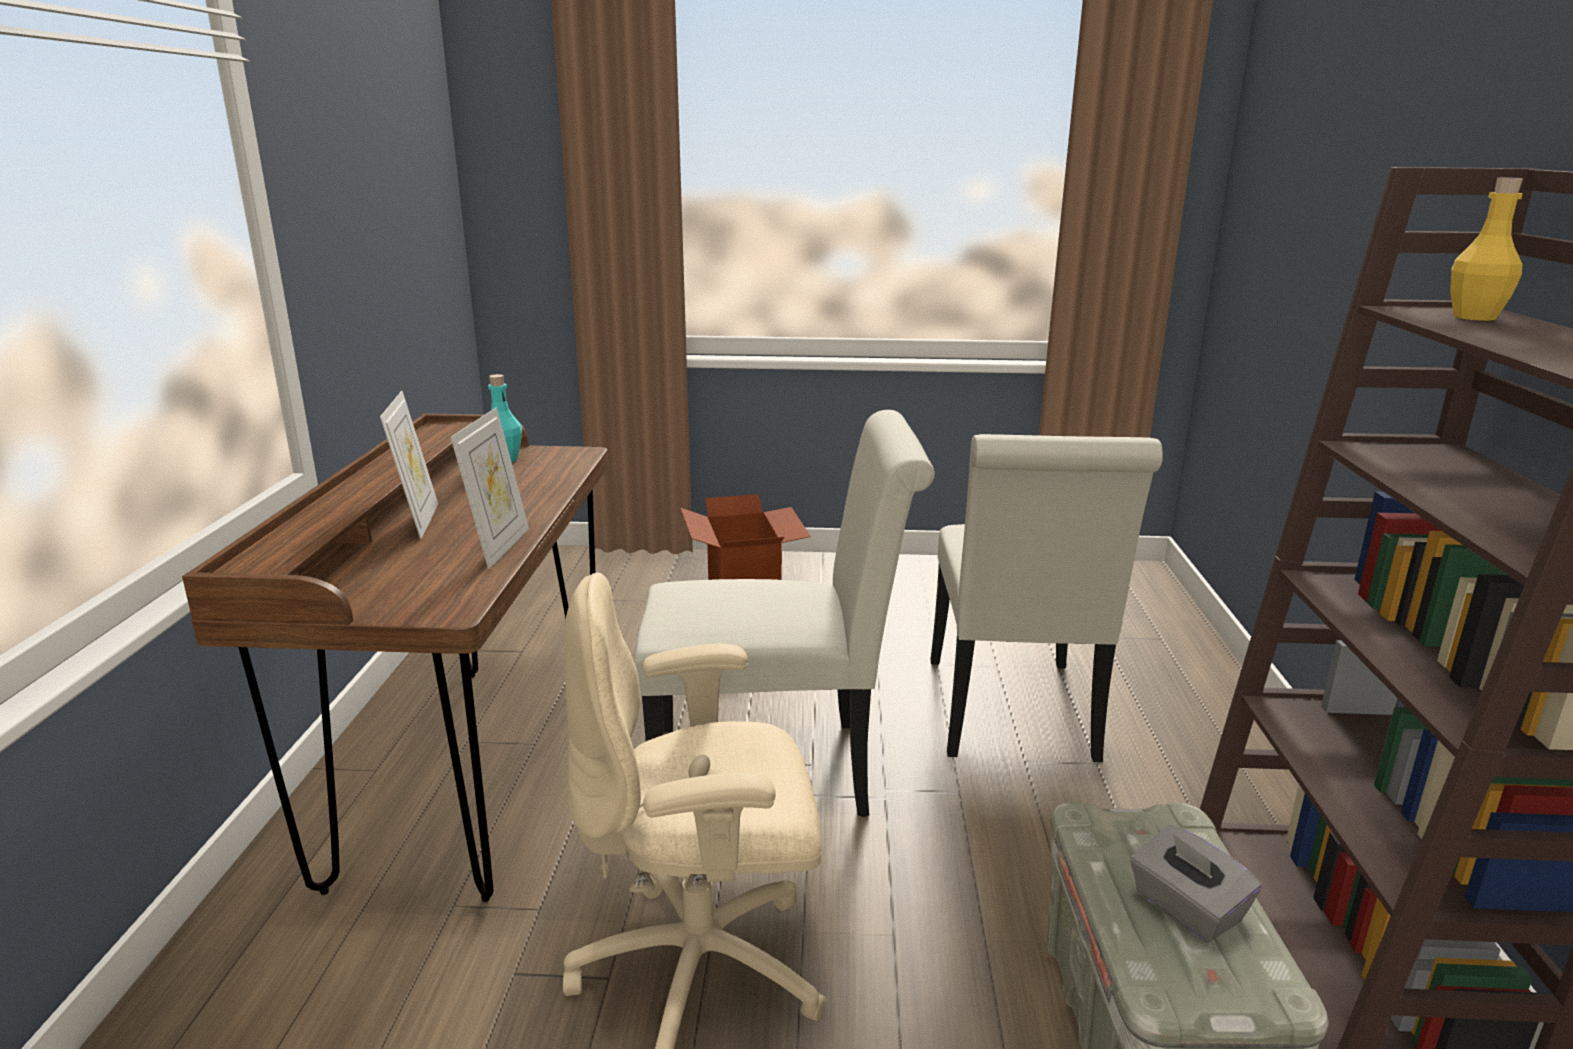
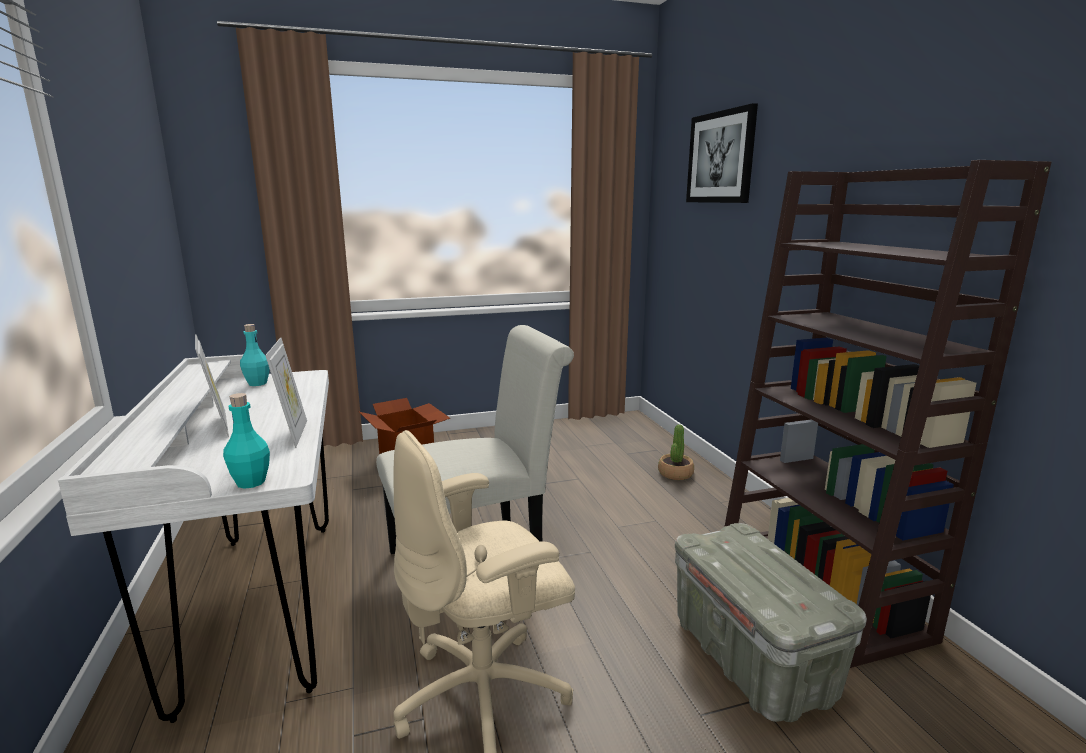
camera: 20 degrees left, 5 degrees down
(405, 612) = (251, 482): none -> turquoise bottle
(475, 768) = (262, 605): brown desk -> white desk
(1012, 717) = (599, 504): white chair -> none
(1174, 687) = (675, 473): none -> potted plant
(1185, 909) = (772, 575): grey tissue box -> none
(1340, 114) = (720, 157): none -> picture
(1474, 317) = (838, 244): yellow bottle -> none

